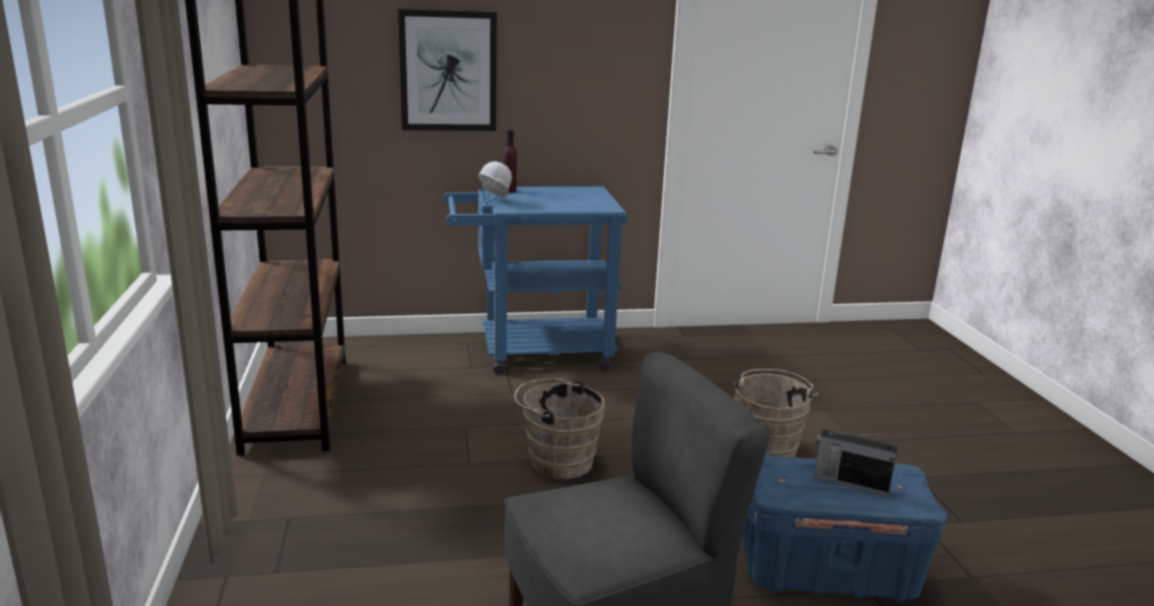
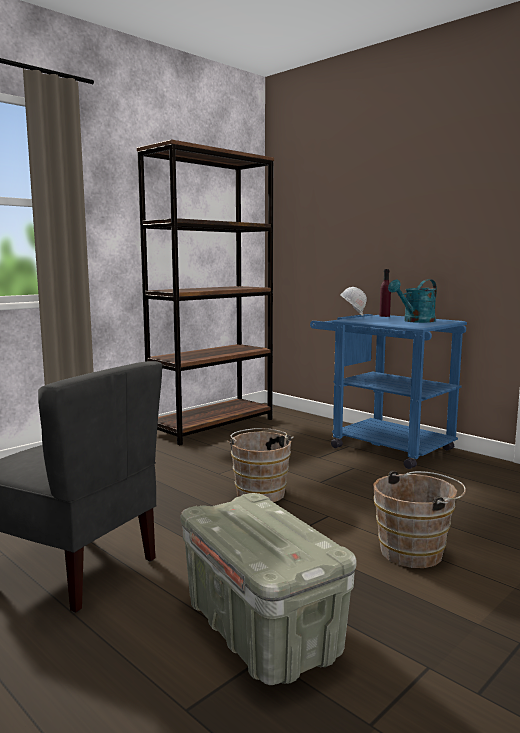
camera: 55 degrees right, 10 degrees down
(448, 71) = (363, 230): picture -> none
(574, 197) = (415, 321): none -> turquoise watering can
(829, 572) = (262, 629): blue storage box -> grey storage box
(850, 483) = (263, 532): radio -> none

